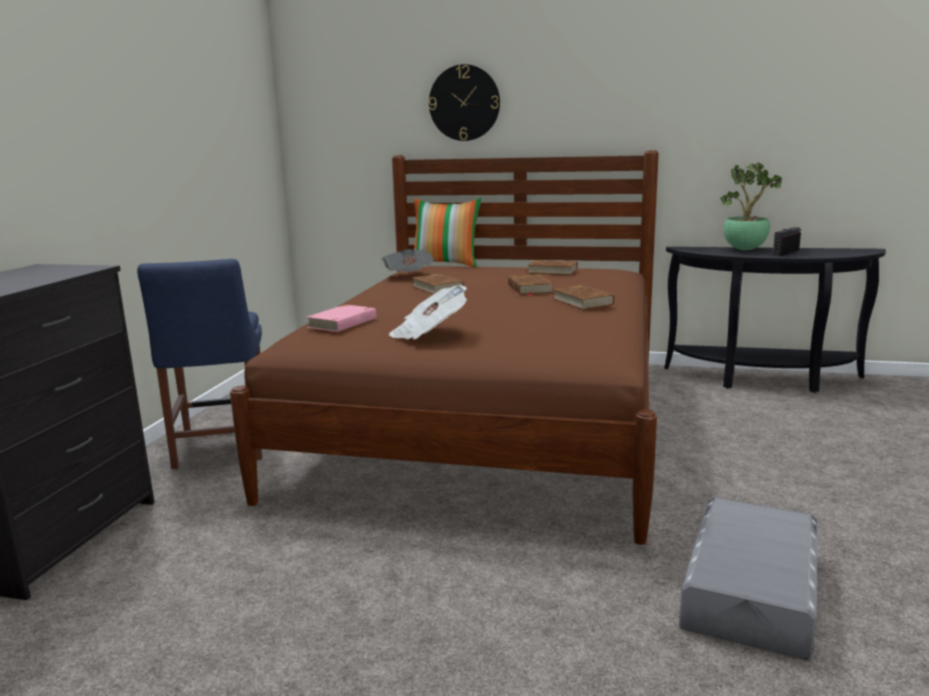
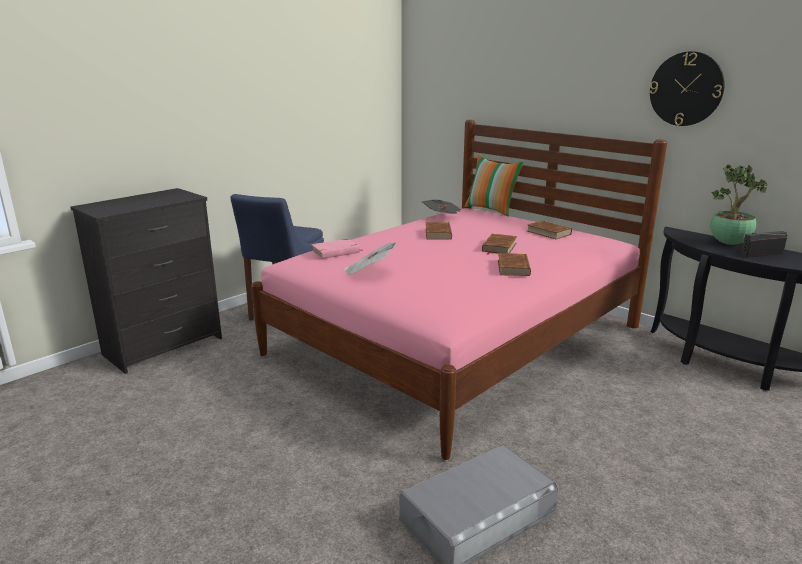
camera: 30 degrees right, 5 degrees up
(464, 103) = (522, 83): wall clock -> wall clock (686, 89)
(488, 422) = (457, 340): brown bed -> pink bed

